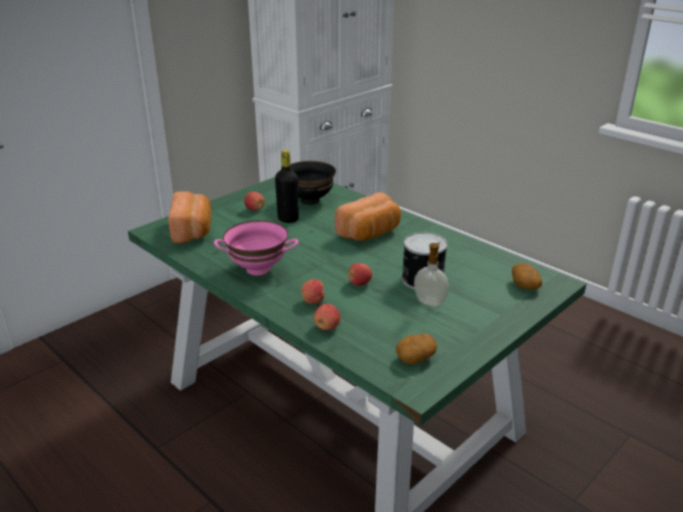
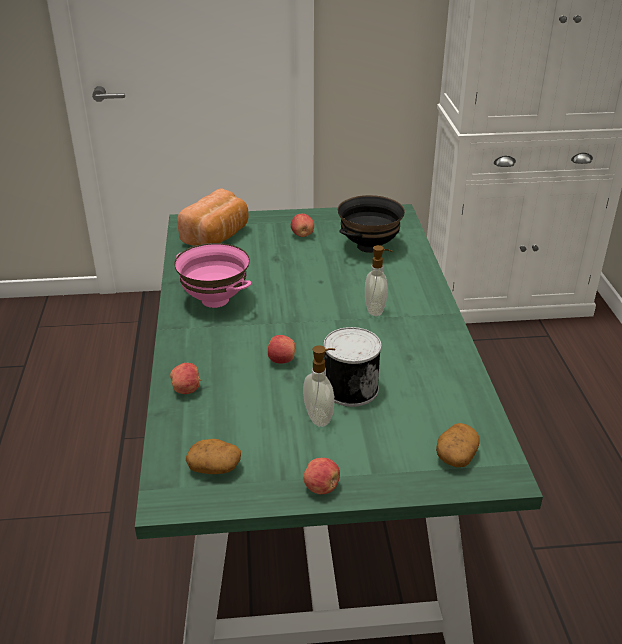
camera: 40 degrees right, 5 degrees up
(288, 219) = (318, 258): black bottle -> none
(313, 301) = (213, 357): apple -> apple (321, 487)
(370, 233) = (376, 310): bread -> soap dispenser

